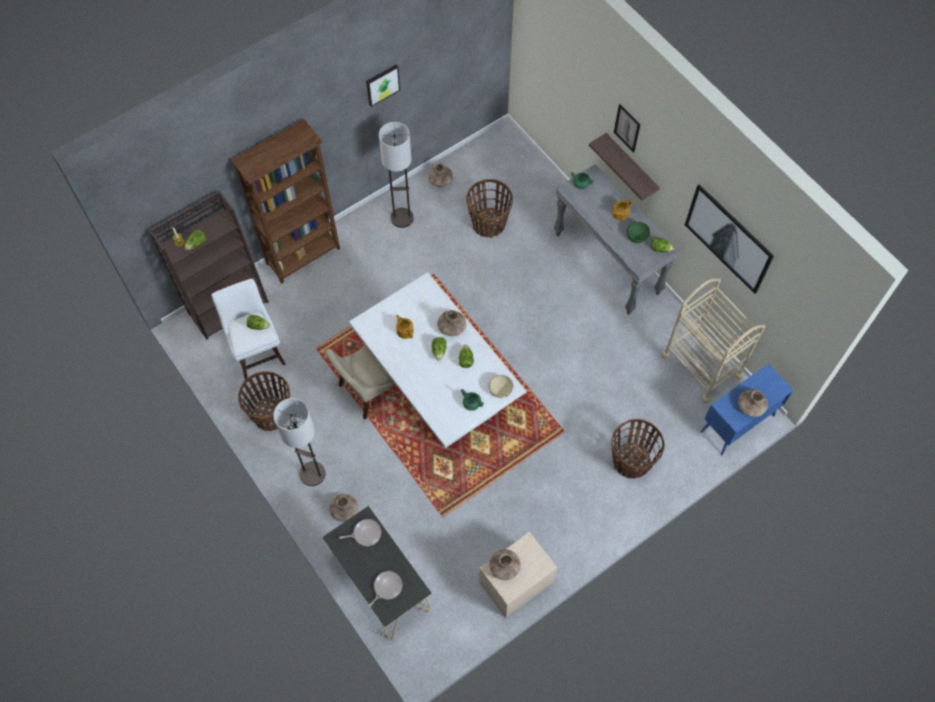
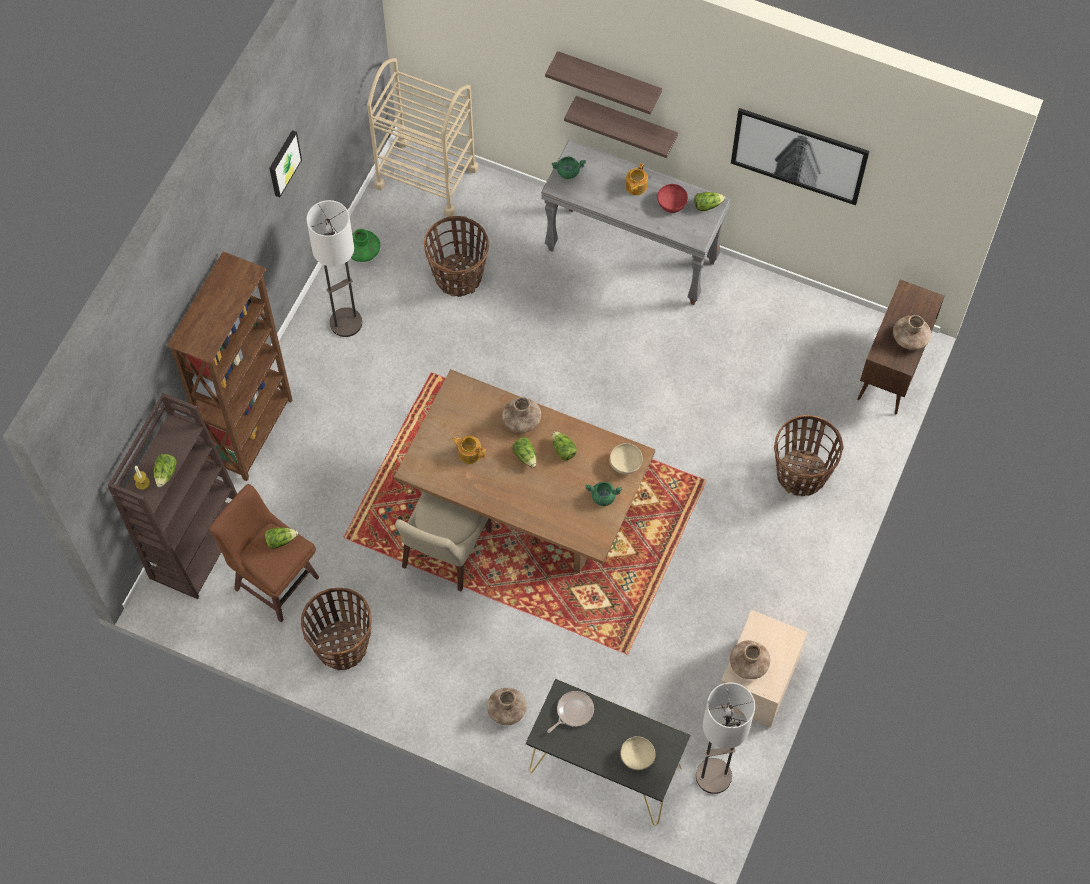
camera: 30 degrees left, 0 degrees up
(258, 353) = (275, 581): white stool -> brown stool
(312, 474) = (440, 689): floor lamp -> floor lamp (713, 776)
(386, 587) = (637, 757): frying pan -> beige bowl
(438, 389) = (527, 508): white dining table -> brown dining table
(440, 180) = (363, 251): brown vase -> green vase
(627, 128) = (609, 79): picture -> shelf
(637, 236) = (671, 203): green bowl -> red bowl
(701, 365) = (813, 322): beige cart -> beige cart (426, 177)
(737, 424) = (892, 370): blue cabinet -> brown cabinet

